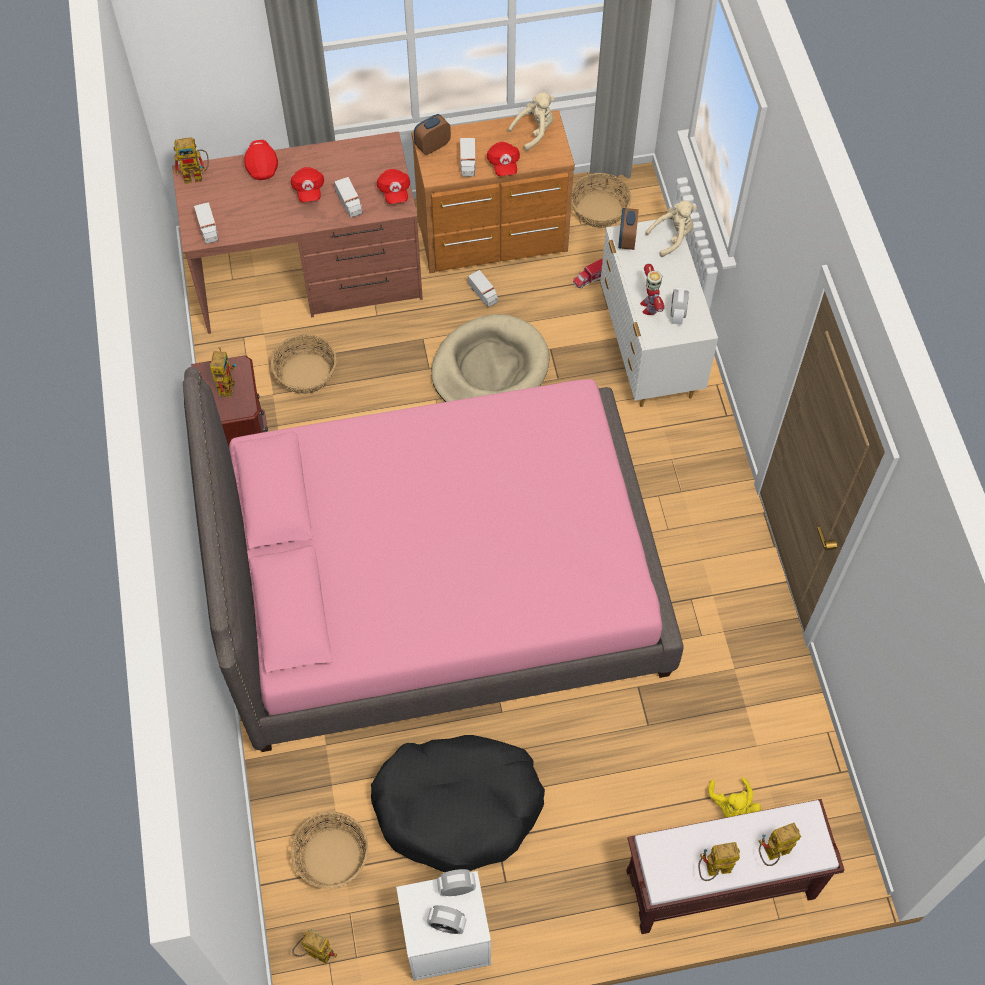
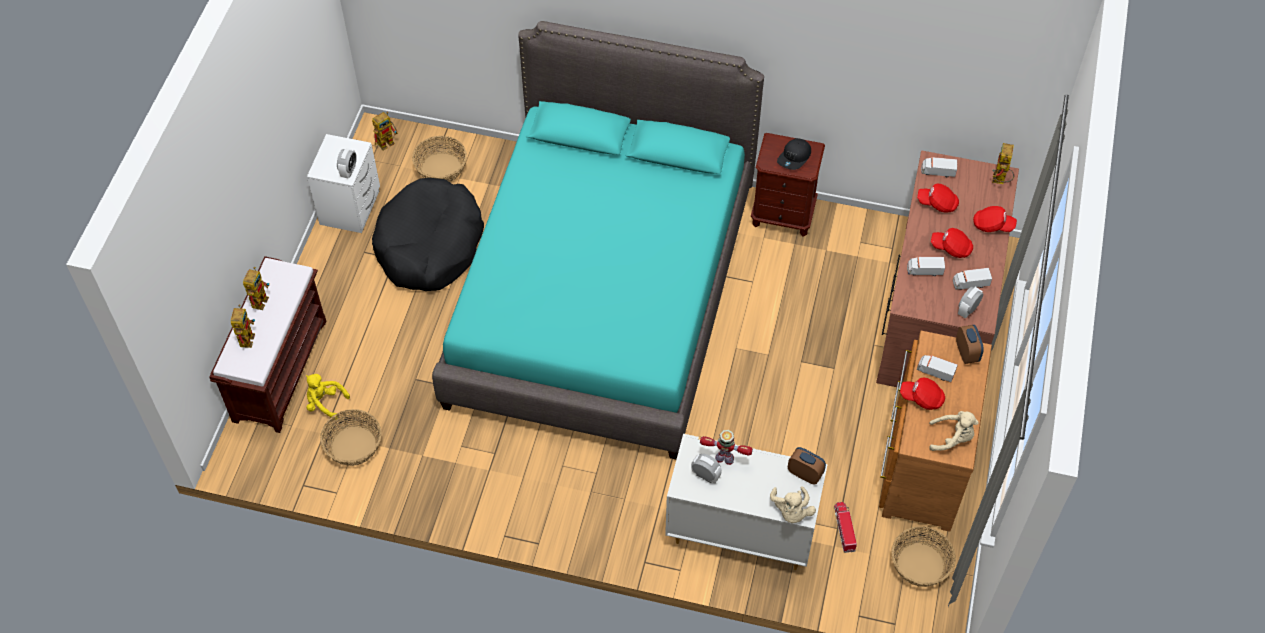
camera: 115 degrees right, 5 degrees down
(225, 384) = (794, 157): toy robot -> black cap
(306, 373) = (836, 277): basket -> basket (354, 446)
(394, 192) = (923, 305): red cap -> red cap (937, 203)
(439, 583) = (602, 296): pink bed -> turquoise bed
(447, 925) = (330, 158): alarm clock -> alarm clock (967, 310)
(483, 294) = (862, 430): toy truck -> toy truck (970, 283)
(490, 368) = (780, 404): beige dog bed -> none
(534, 131) = (952, 438): beige plush toy -> beige plush toy turned 75 degrees counterclockwise

